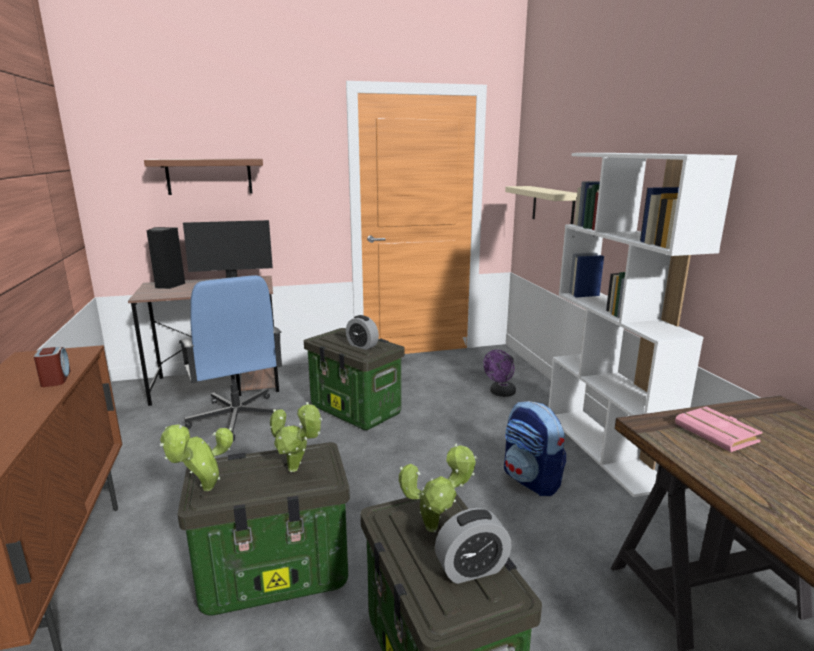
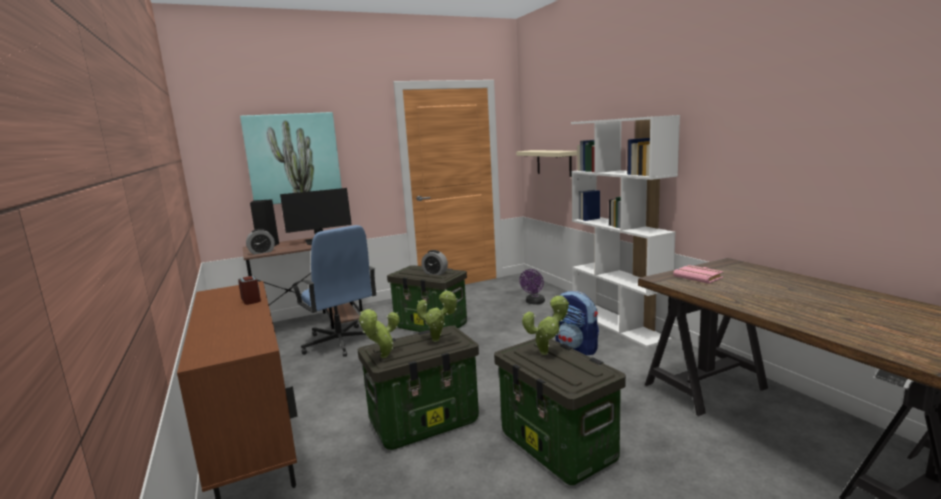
camera: 10 degrees left, 5 degrees down
(209, 176) = (293, 158): brown shelf -> picture
(472, 569) = (578, 365): alarm clock -> alarm clock (261, 252)

